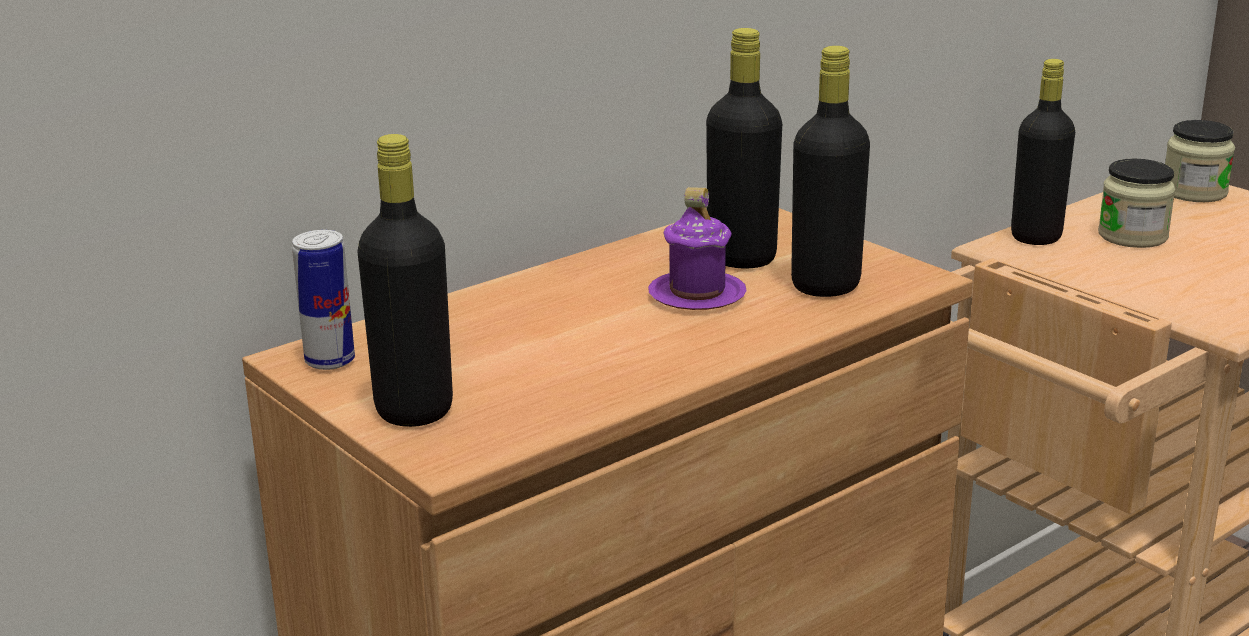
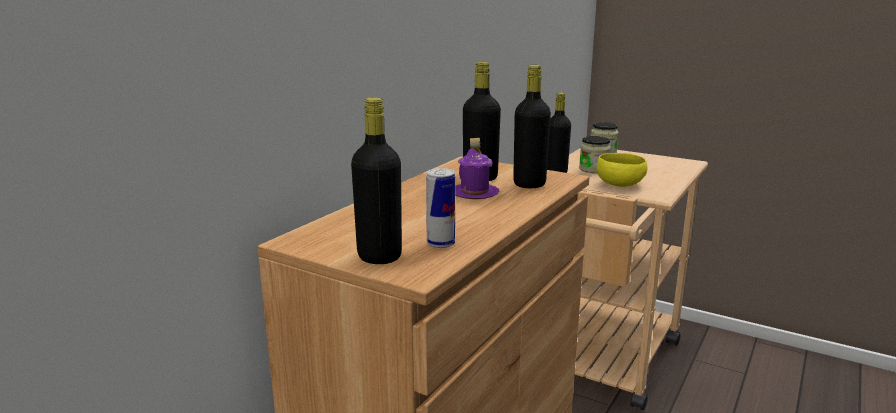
camera: 20 degrees left, 5 degrees down
(330, 361) = (311, 241): can -> can (440, 244)
(1162, 283) = (620, 184): none -> yellow bowl

